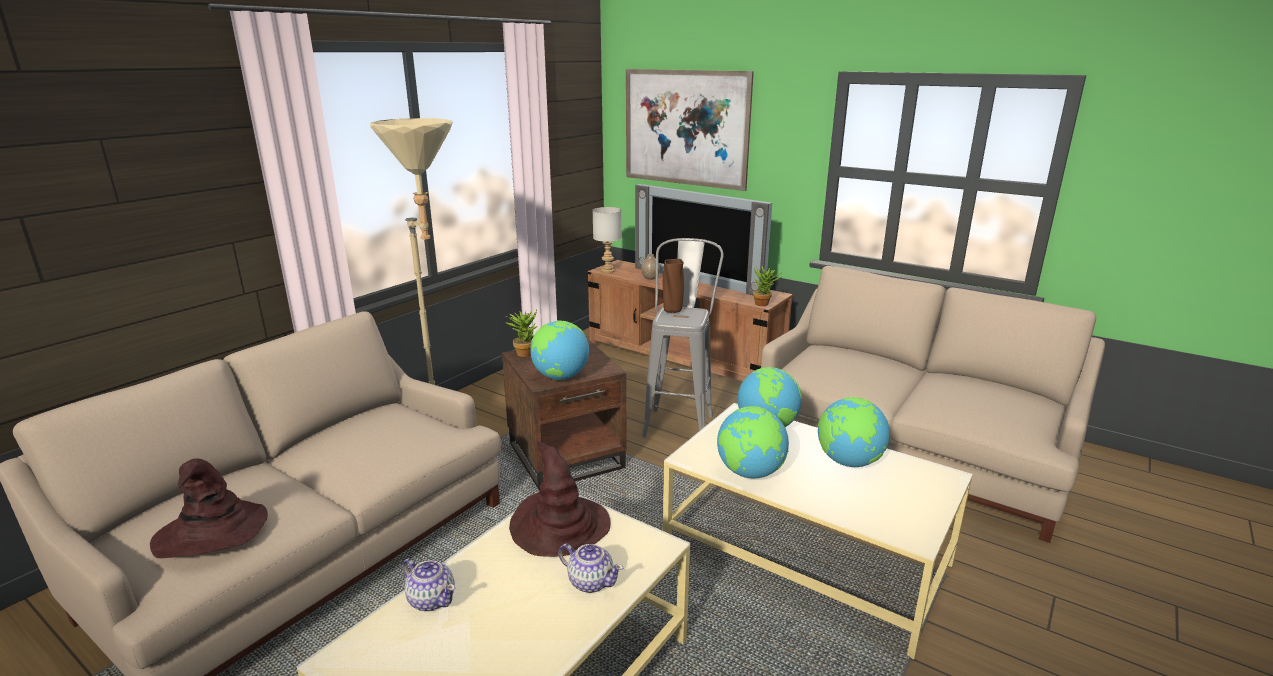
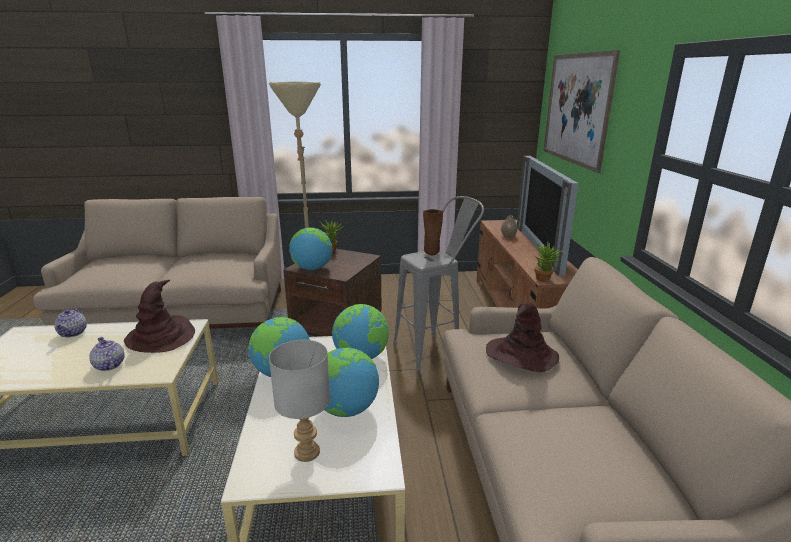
camera: 50 degrees right, 0 degrees up
(211, 533) = (100, 271): brown hat -> brown hat (521, 355)
(590, 581) = (109, 365): teapot -> teapot turned 150 degrees clockwise
(607, 271) = (492, 224): grey table lamp -> grey table lamp (306, 453)

